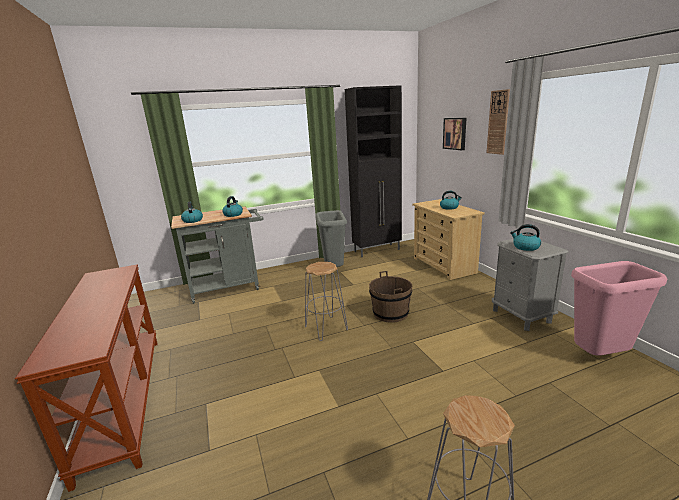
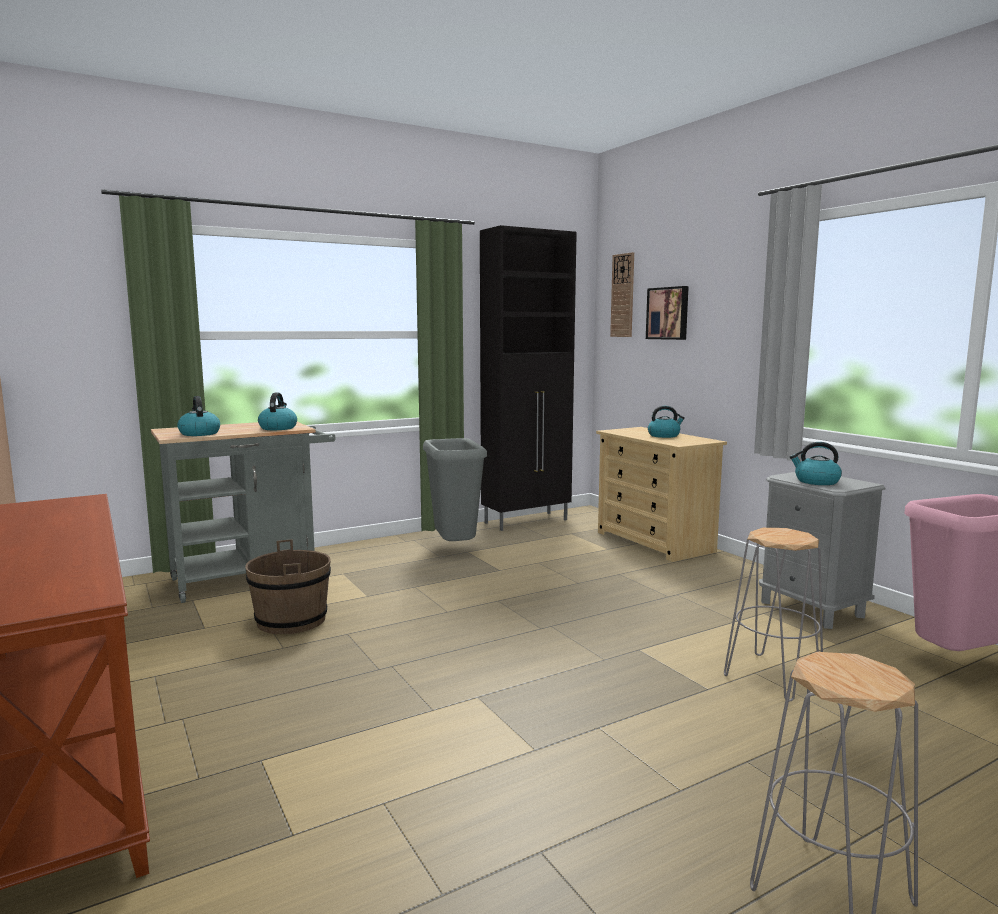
camera: 10 degrees left, 10 degrees down
(326, 328) = (470, 634): grey stool -> grey stool (773, 676)
(390, 313) = (584, 610): brown bucket -> brown bucket (291, 621)
(498, 122) = (746, 291): wall clock -> wall clock (623, 295)

